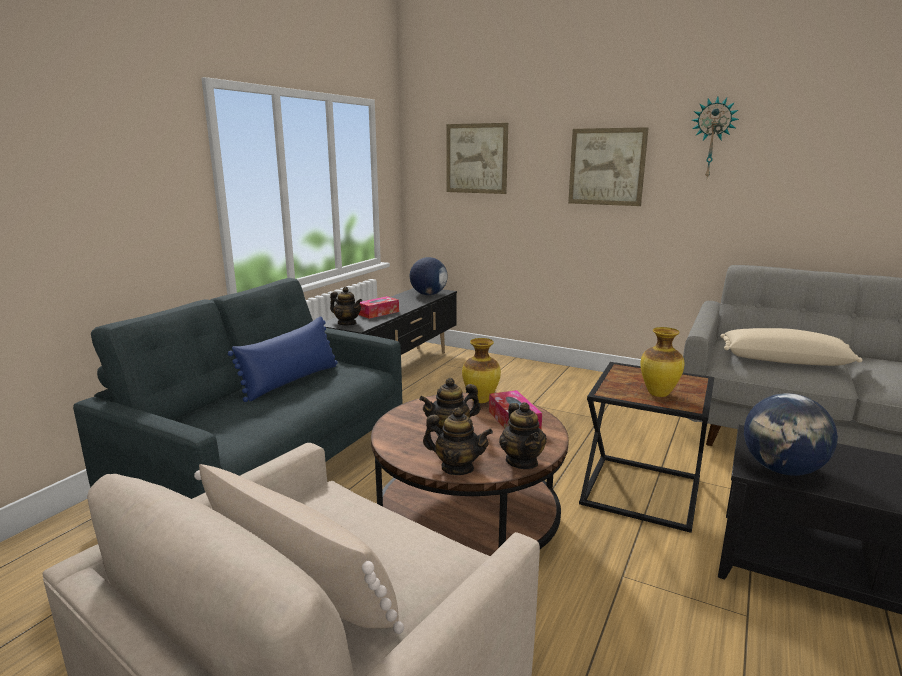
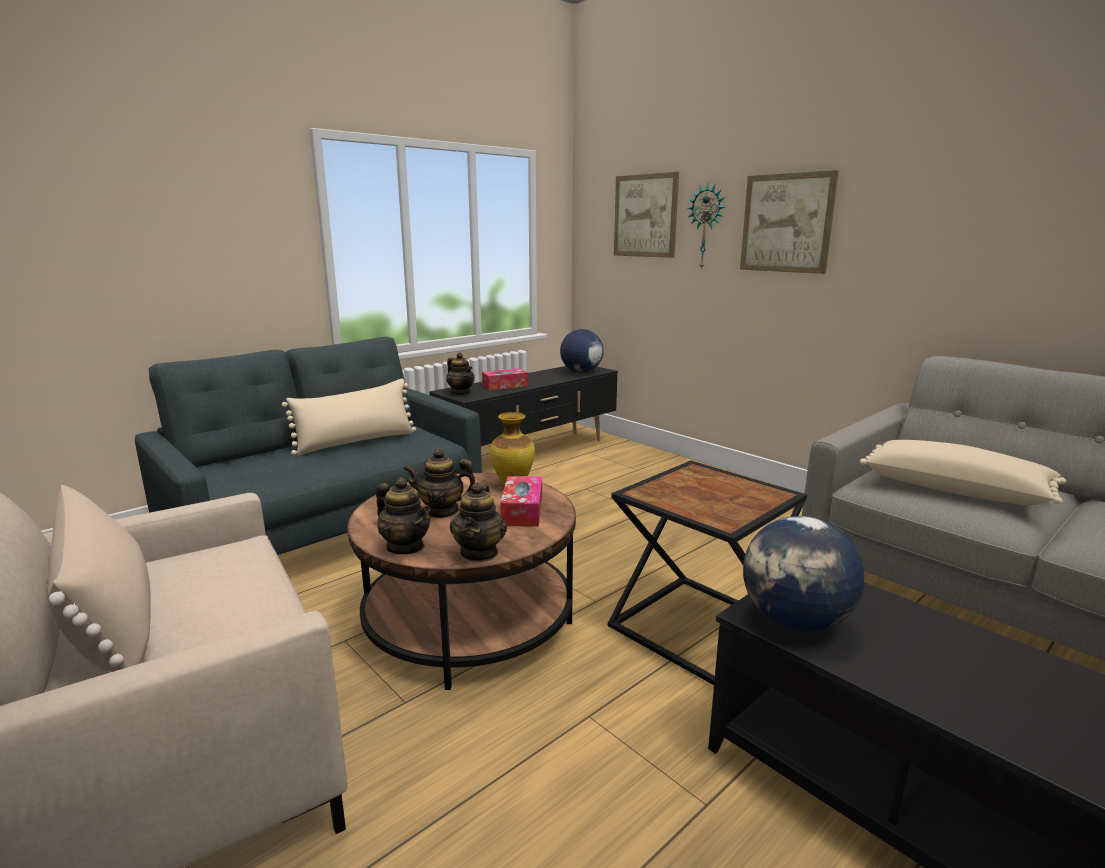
camera: 20 degrees right, 0 degrees up
(291, 381) = (356, 442): blue pillow -> beige pillow
(658, 394) = (702, 504): vase -> none
(712, 138) = (921, 181): wall clock -> wall clock (706, 227)

